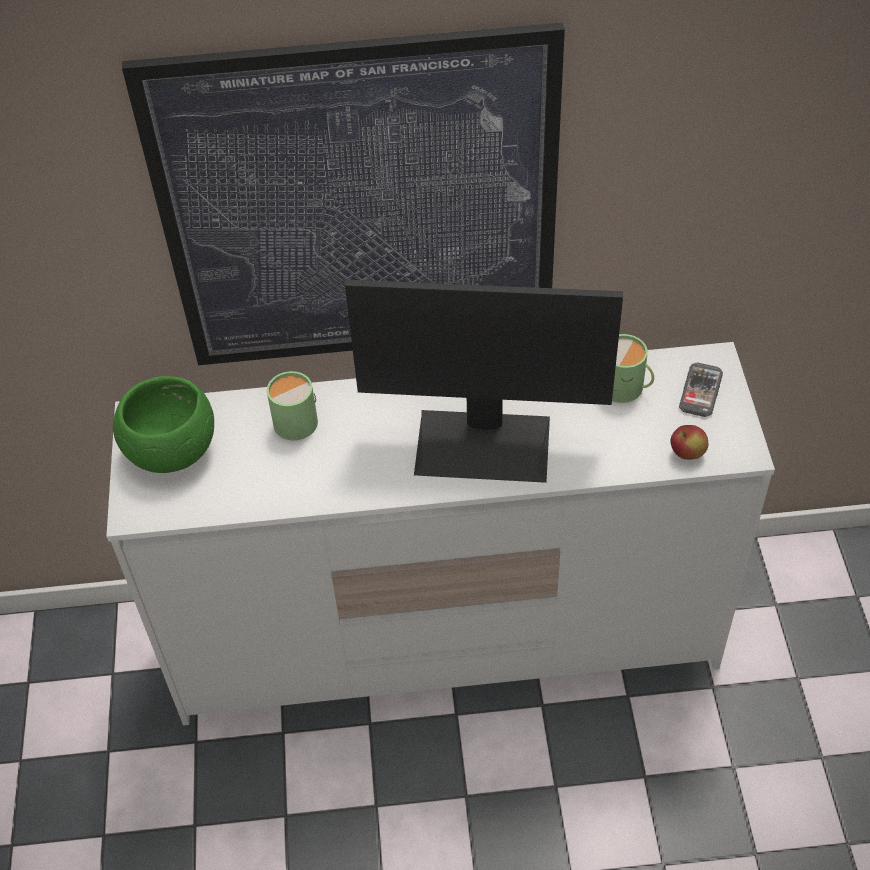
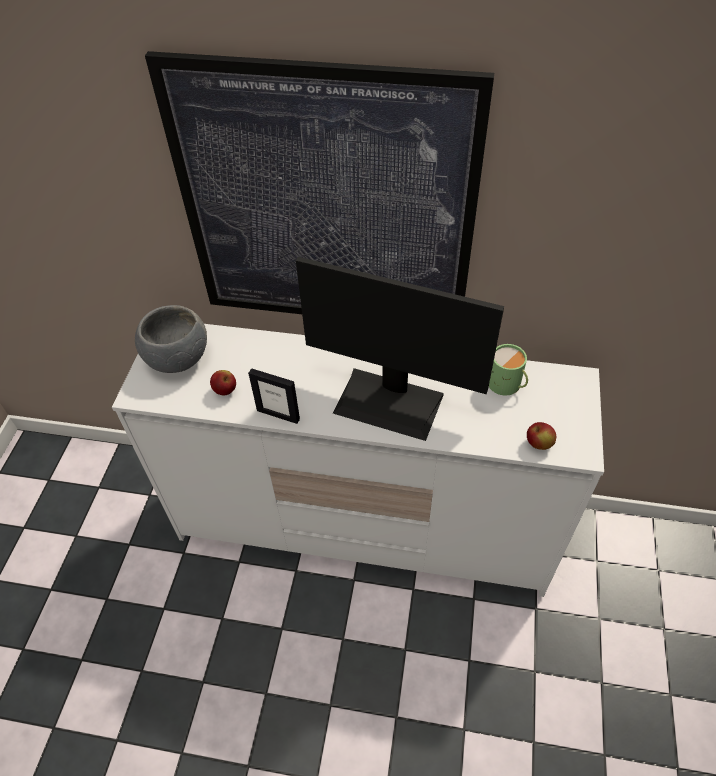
camera: 15 degrees right, 0 degrees up
(171, 449) = (177, 357): green bowl -> grey bowl
(257, 478) = (225, 390): none -> apple
(293, 419) = (265, 355): green mug -> none
(342, 493) = (278, 414): none -> picture frame
(700, 391) = (562, 399): phone -> none

